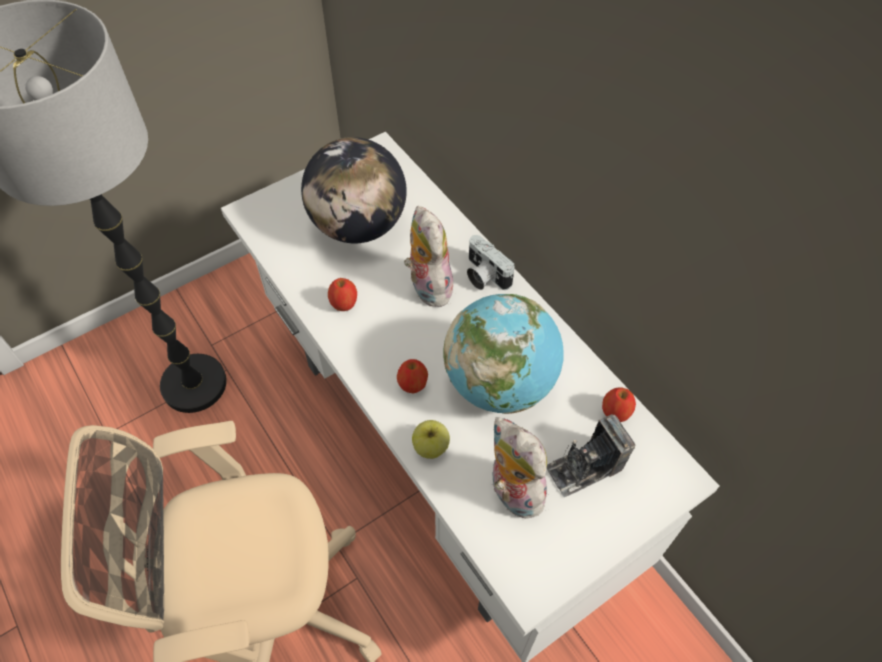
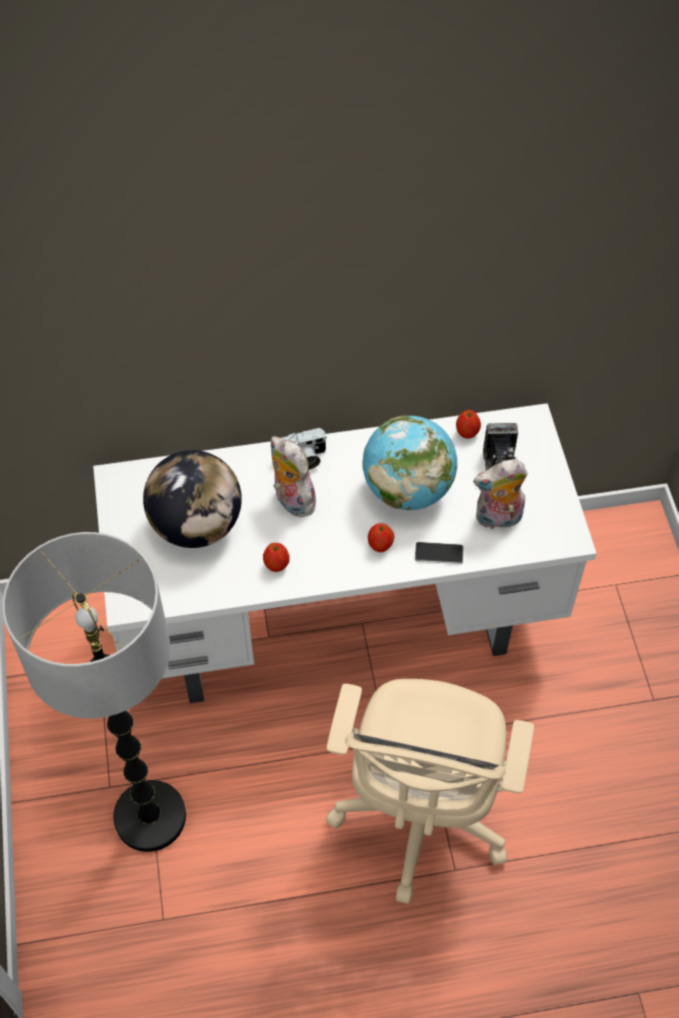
camera: 65 degrees left, 0 degrees up
(427, 286) = (291, 500): plush toy -> plush toy turned 45 degrees clockwise
(431, 447) = (439, 553): apple -> phone

